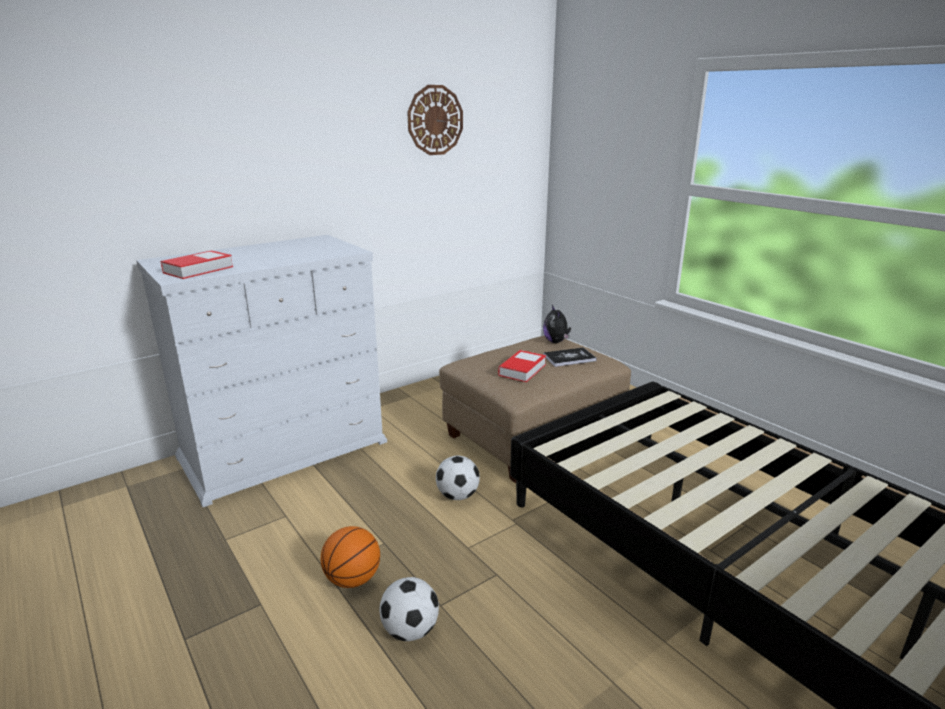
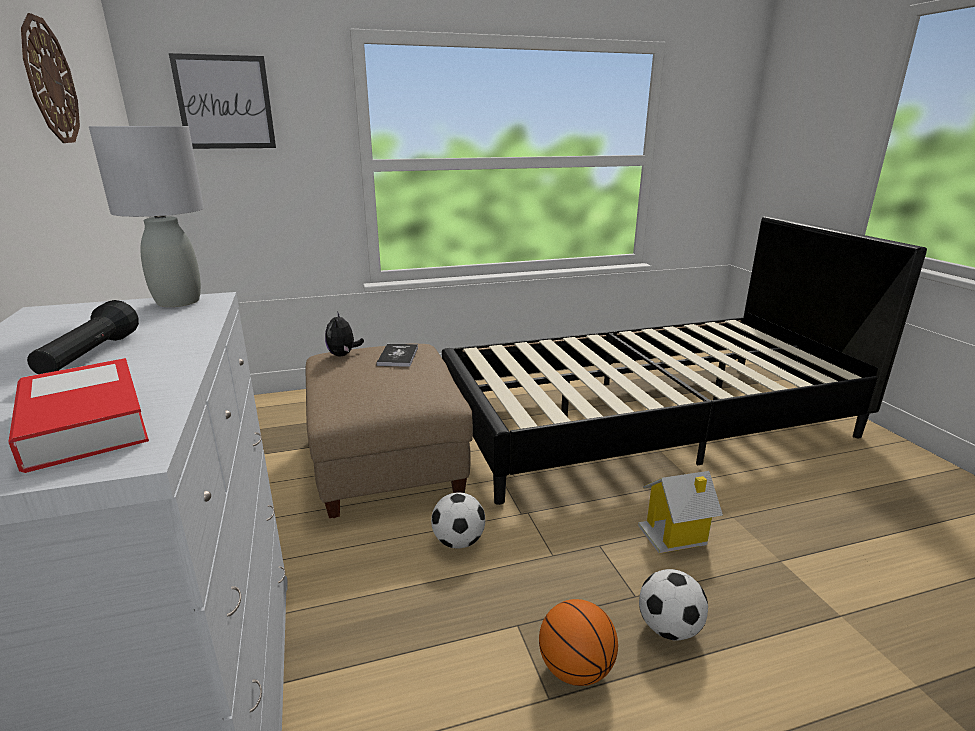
camera: 70 degrees left, 0 degrees up
(264, 255) = (90, 357): none -> black flashlight
(346, 248) = (179, 301): none -> grey table lamp
(522, 370) = (402, 382): book -> none
(545, 629) = (675, 535): none -> toy house
(556, 342) = (343, 355): plush toy -> plush toy turned 75 degrees clockwise
(599, 125) = (225, 102): none -> picture

